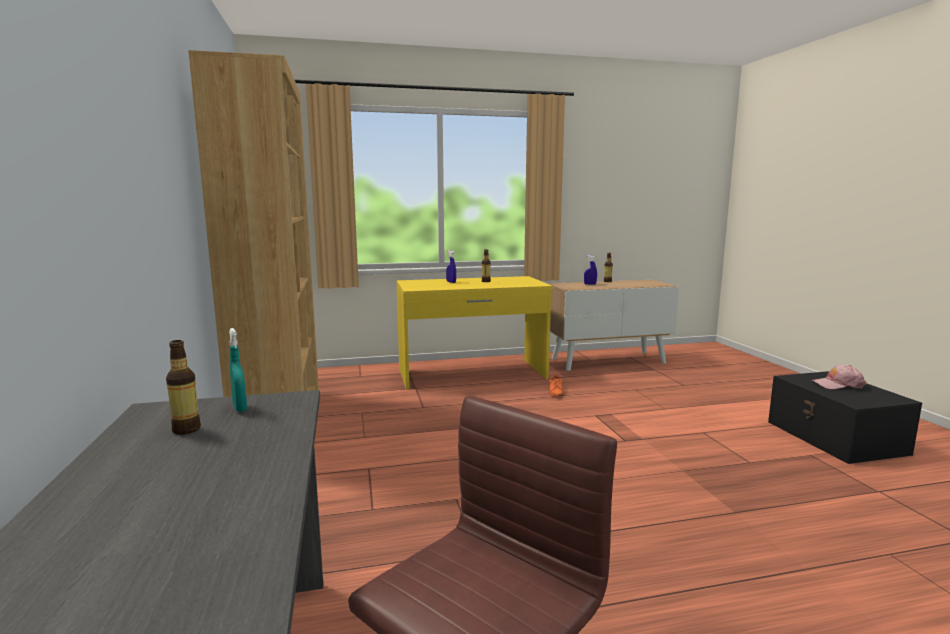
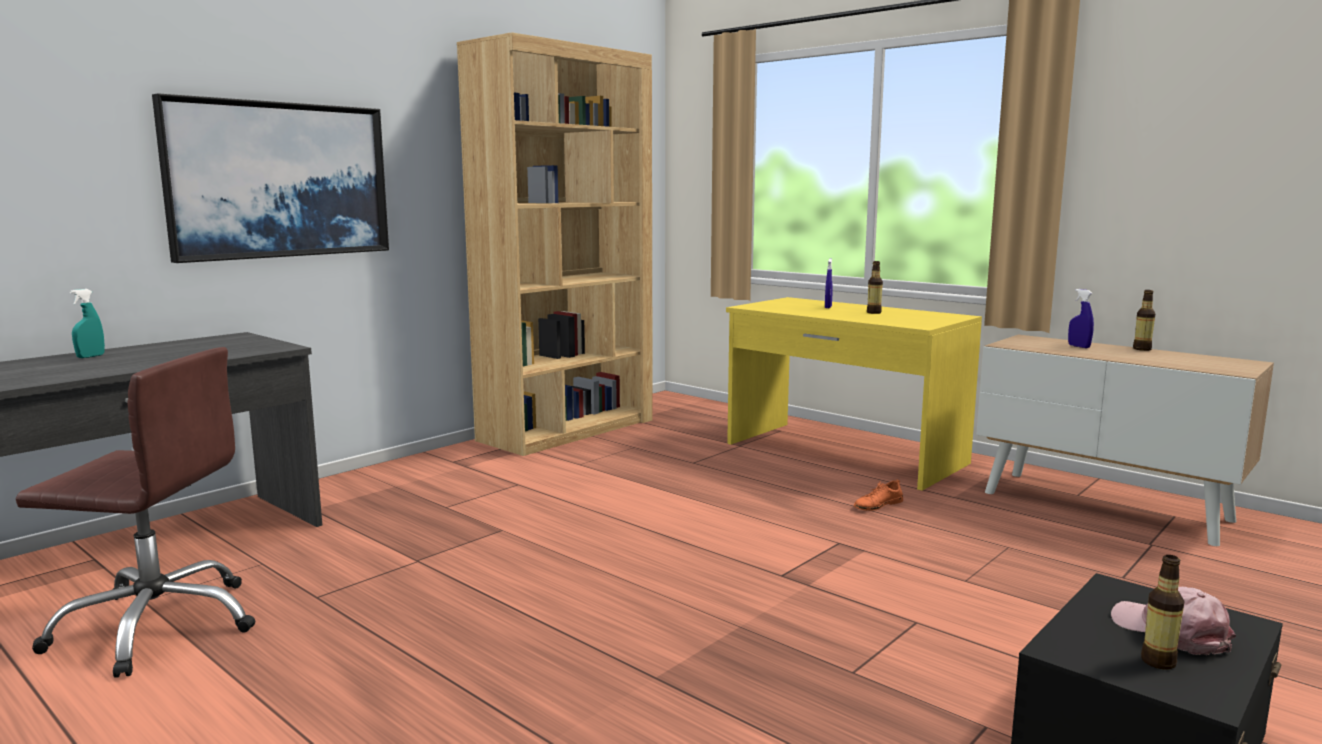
camera: 55 degrees right, 0 degrees up
(120, 196) = (279, 180): none -> picture
(186, 430) = (204, 345): bottle -> bottle (1158, 662)
(240, 408) = (252, 344): turquoise spray bottle -> turquoise spray bottle (90, 356)

